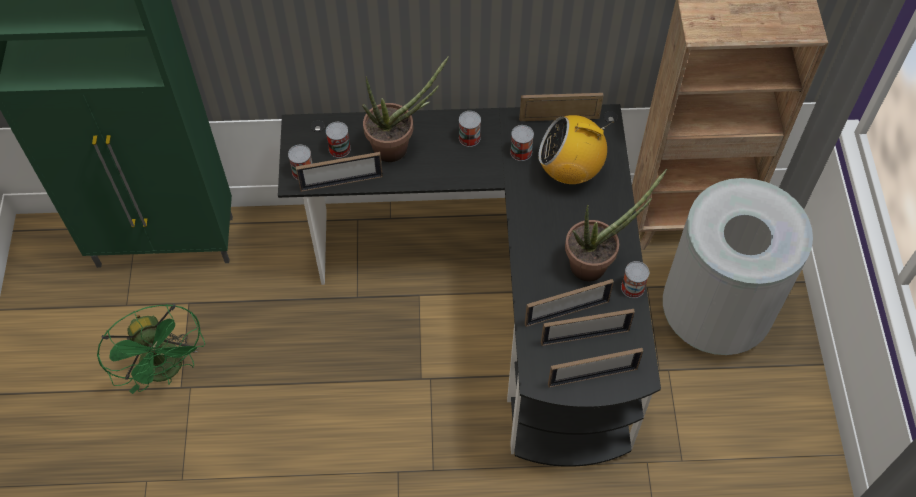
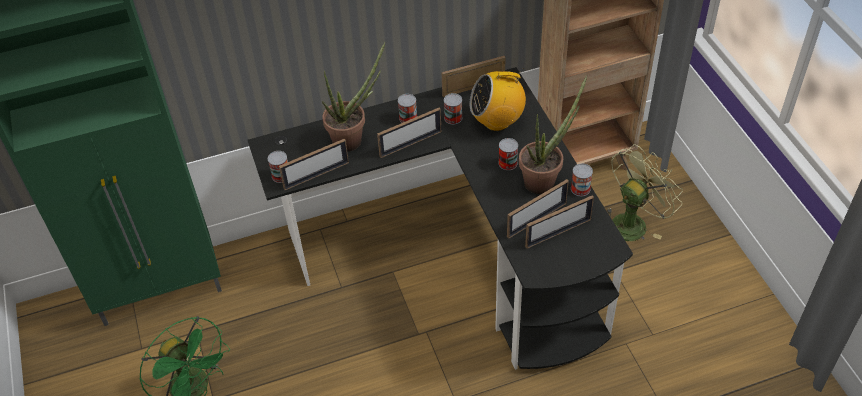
camera: 15 degrees left, 10 degrees down
(339, 148) = (305, 152): can -> can (507, 163)
(592, 376) = (576, 259): picture frame -> picture frame (410, 144)
(713, 315) = (632, 222): grey trash can -> green fan

